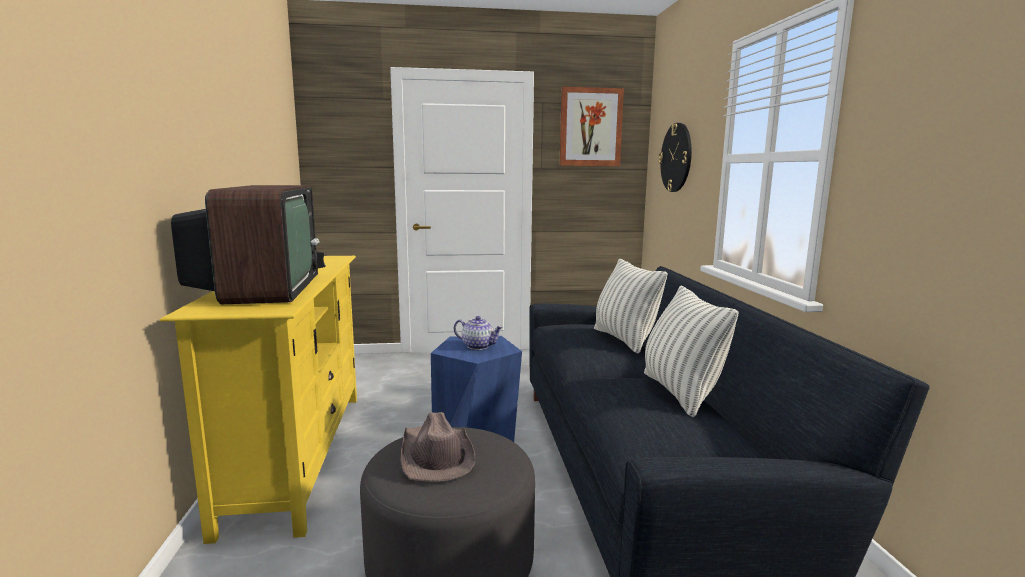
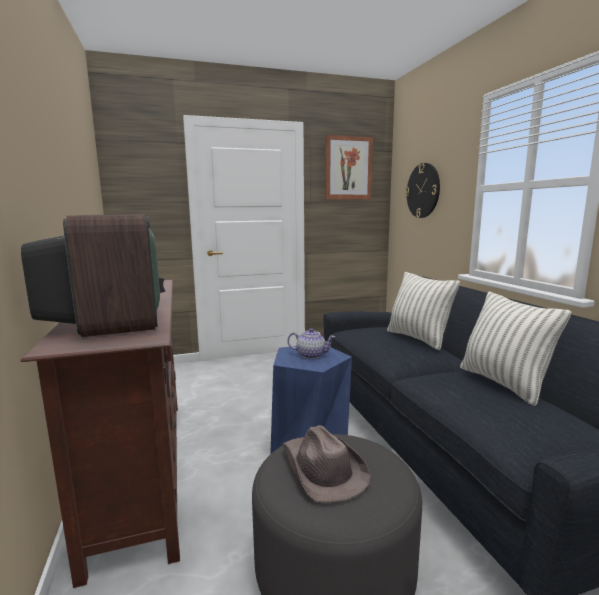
camera: 10 degrees left, 0 degrees up
(297, 454) = (140, 470): yellow tv stand -> brown tv stand

